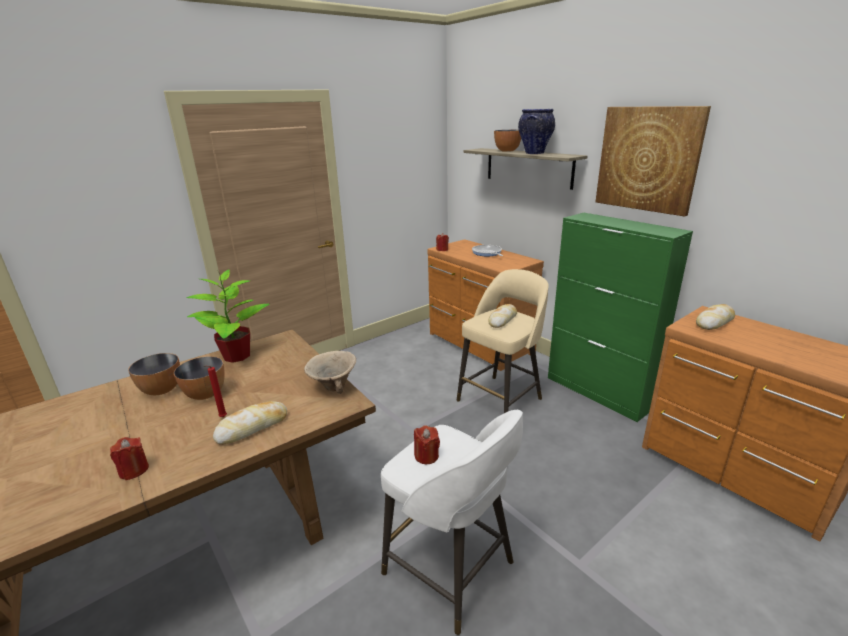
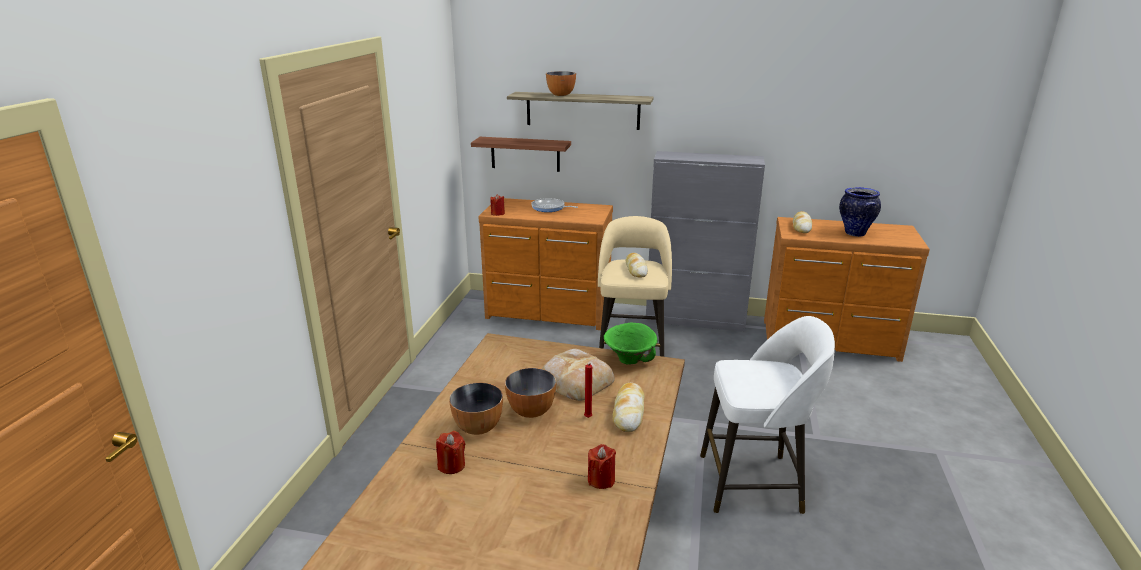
camera: 40 degrees left, 0 degrees up
(236, 356) = (486, 374): potted plant -> none
(273, 384) = (576, 379): none -> bread
(332, 387) = (629, 361): beige bowl -> green bowl
(426, 456) = (750, 381): red candle -> red candle (451, 465)
(486, 204) = (525, 154): none -> shelf
(534, 153) = (600, 97): vase -> vase (854, 233)
(598, 392) = (695, 320): green cabinet -> grey cabinet
(648, 159) = (715, 98): picture -> none

